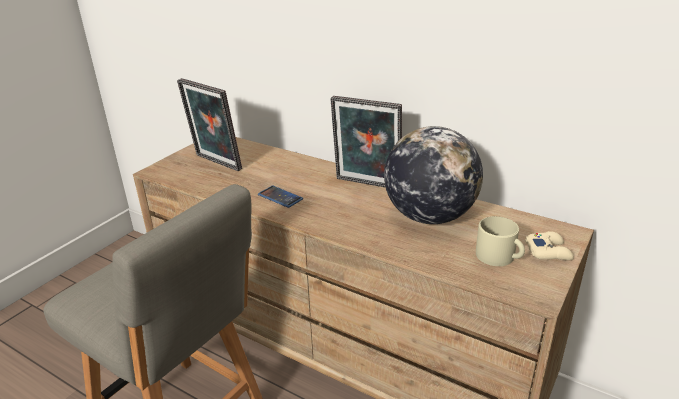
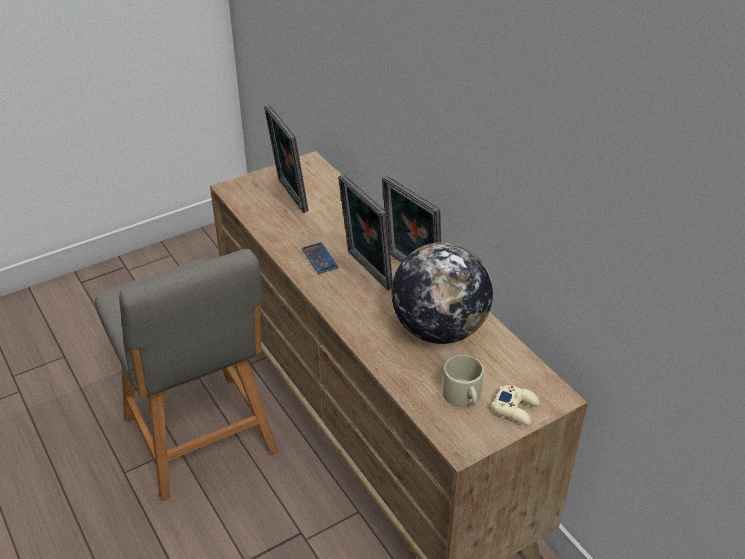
camera: 25 degrees right, 10 degrees up
(329, 195) = (366, 271): none -> picture frame

